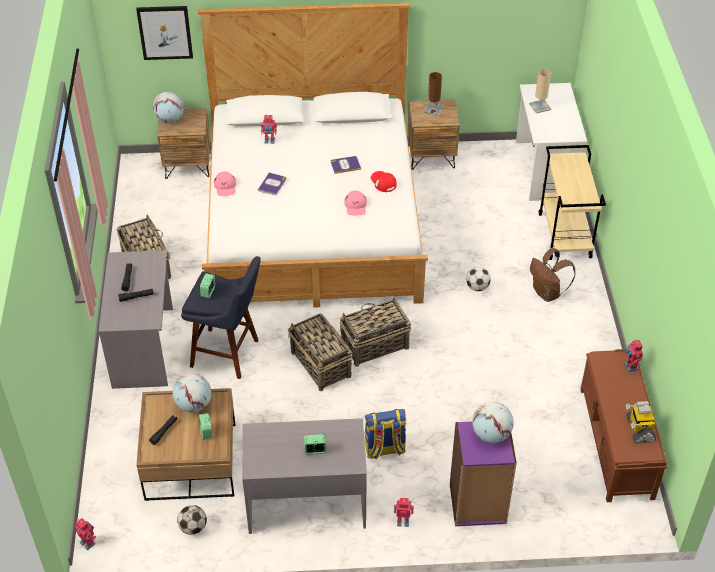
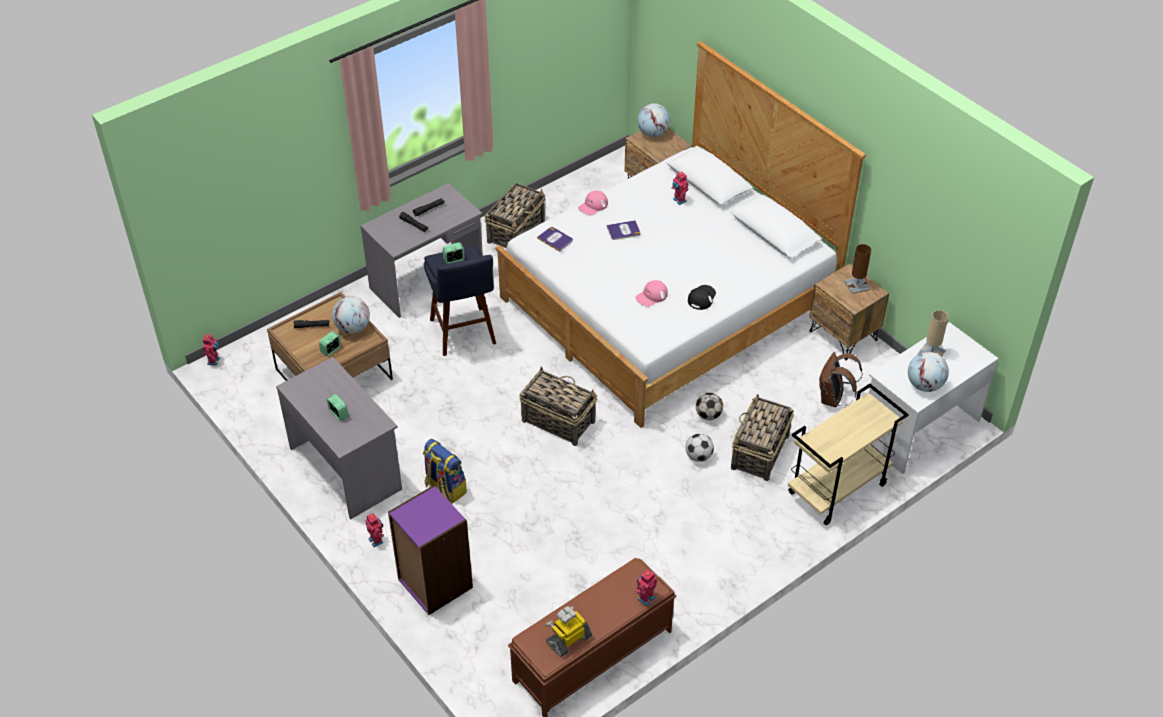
camera: 55 degrees right, 0 degrees up
(165, 32) = (676, 47): picture -> none
(193, 527) = (271, 412): football -> football (708, 415)
(321, 365) = (503, 398): basket -> basket (759, 453)
(345, 165) = (697, 262): book -> book (555, 239)
(383, 182) = (701, 298): red cap -> black cap
(491, 434) = (438, 516): globe -> globe (924, 385)
(547, 293) = (742, 513): brown backpack -> brown backpack (833, 399)

